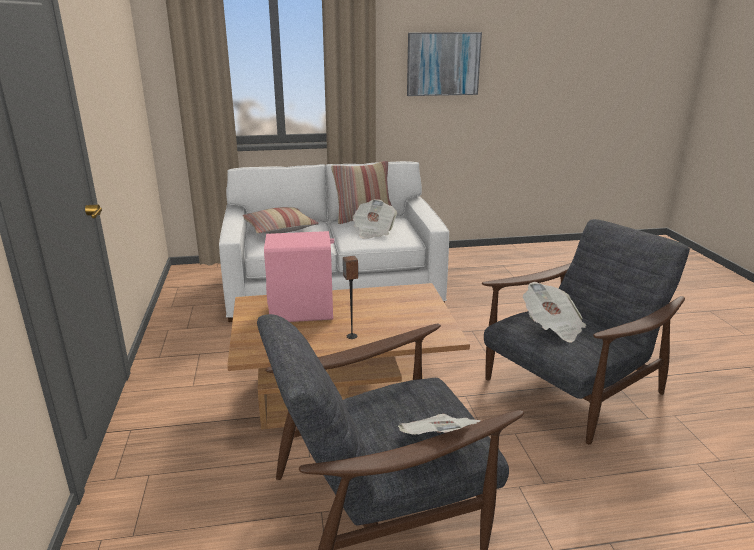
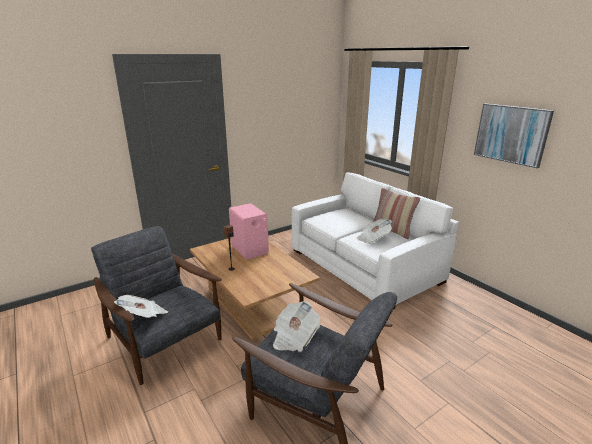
camera: 65 degrees right, 0 degrees up
(279, 228) = (342, 214): pillow -> none

